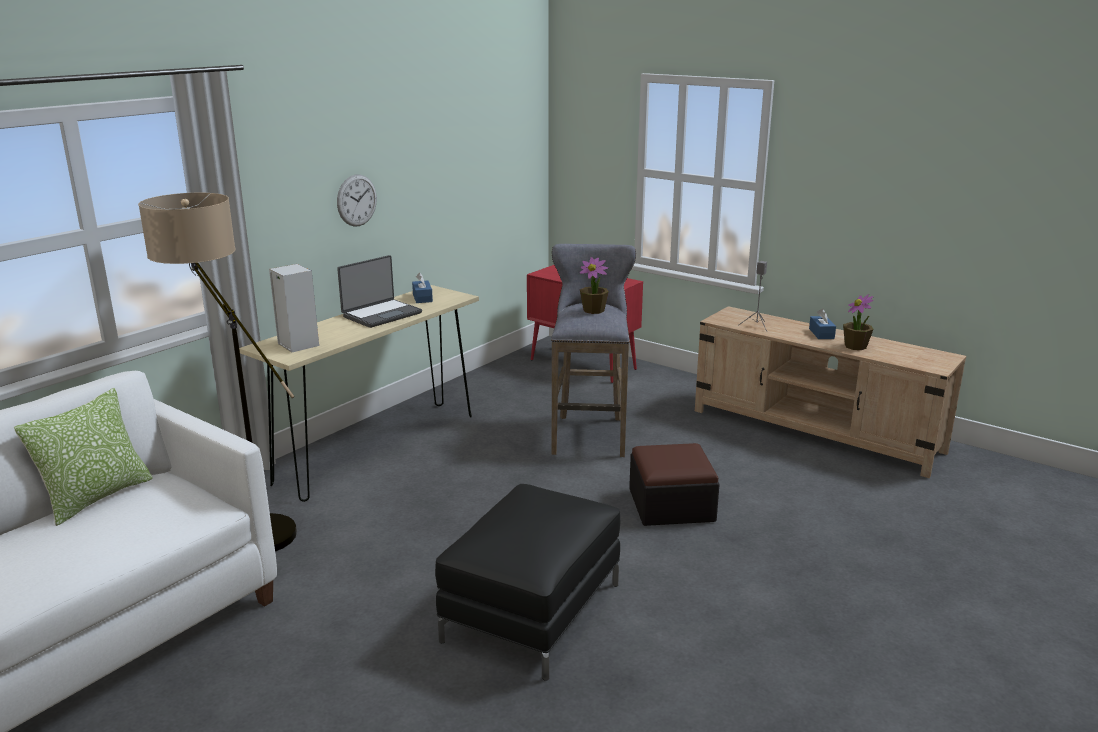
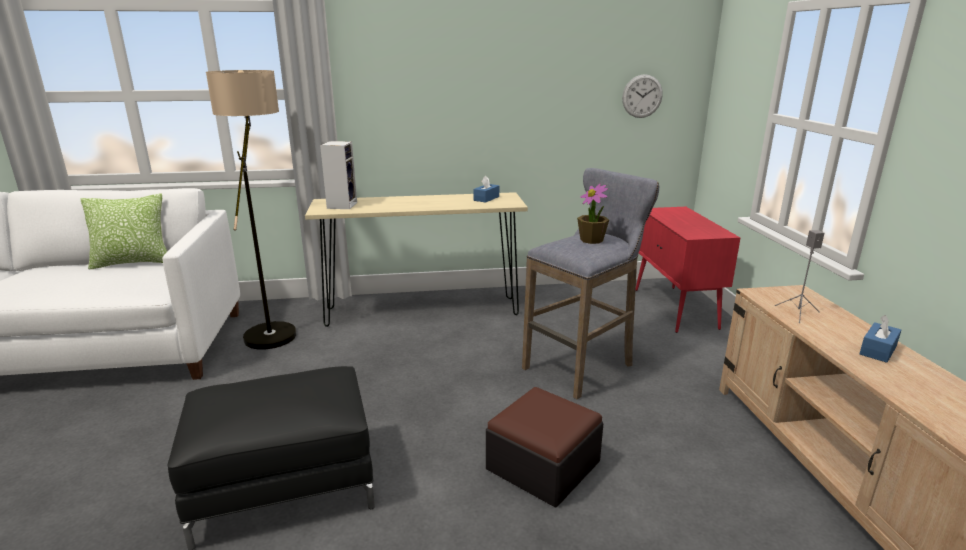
camera: 45 degrees right, 0 degrees up
(357, 200) = (457, 107): wall clock -> wall clock (642, 96)
(381, 314) = (433, 201): laptop -> none
(855, 346) = (905, 383): potted plant -> none

